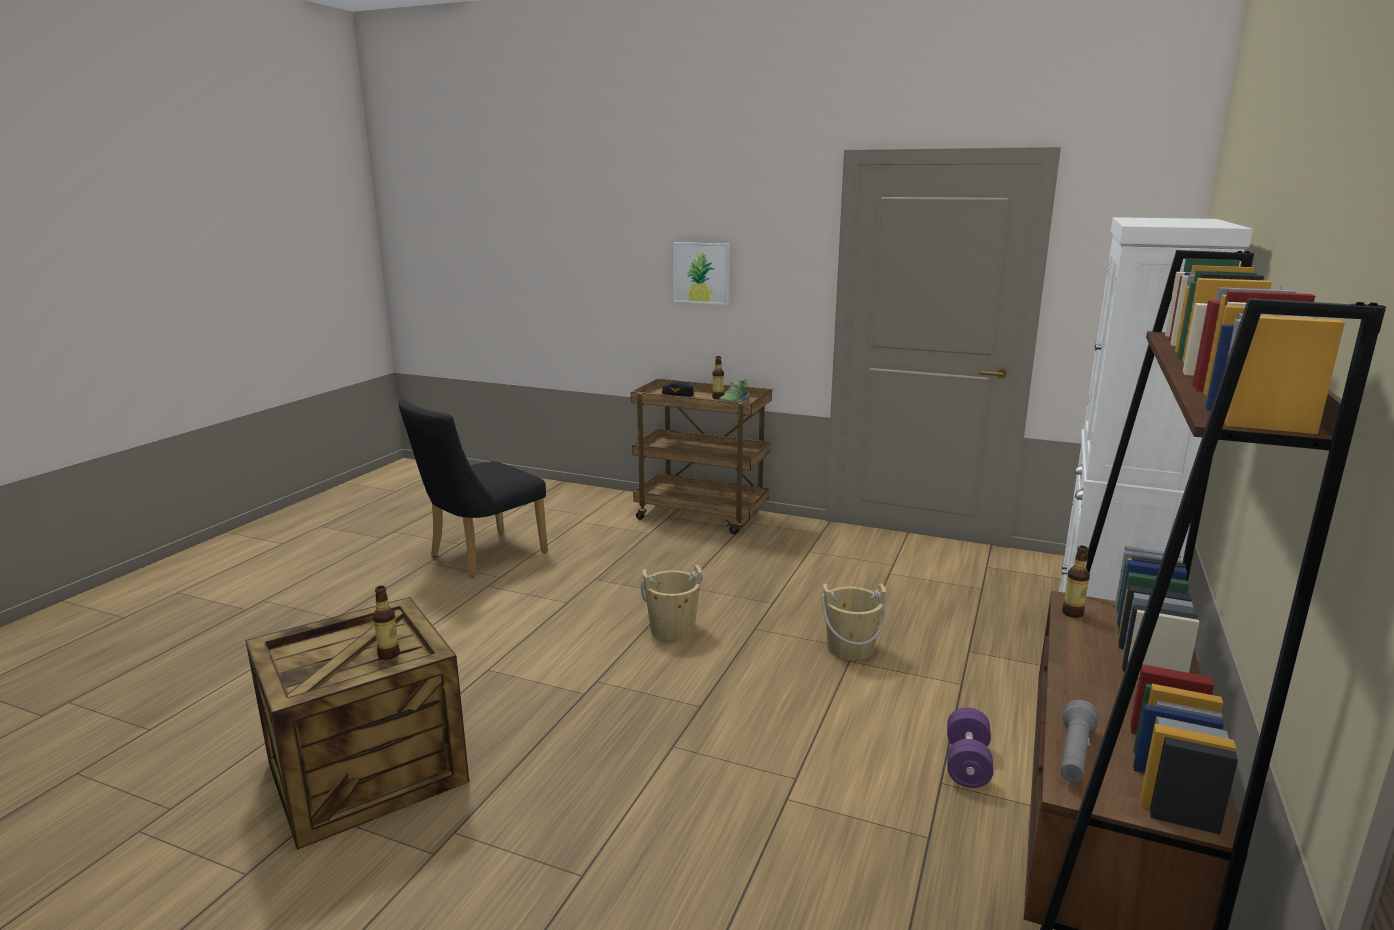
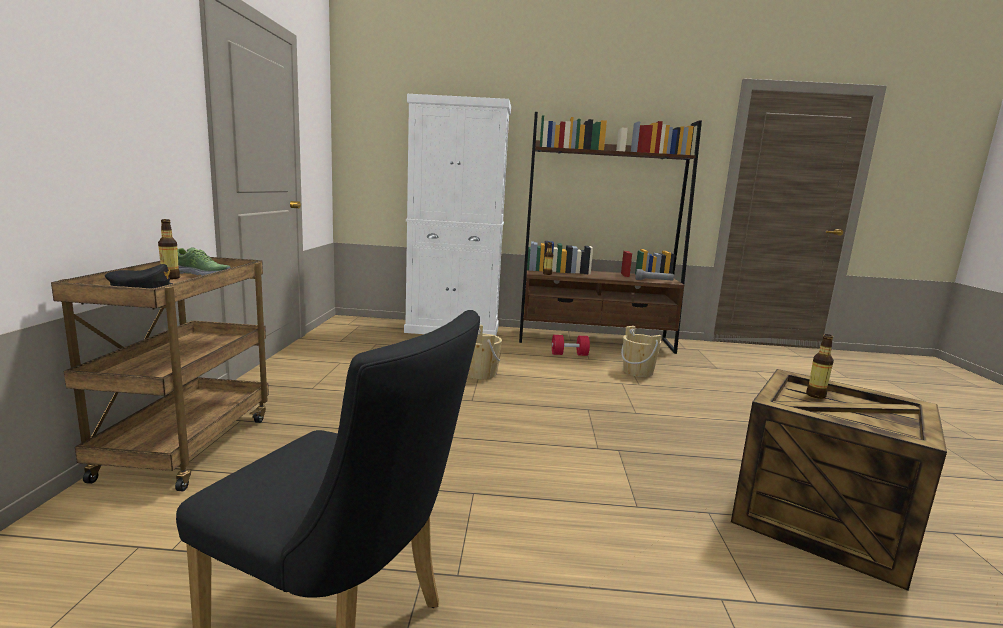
camera: 110 degrees left, 5 degrees down
(672, 629) = (494, 429): beige bucket -> beige bucket (638, 372)
(701, 273) = (80, 94): picture -> none
(967, 764) = (569, 354): purple dumbbell -> red dumbbell

